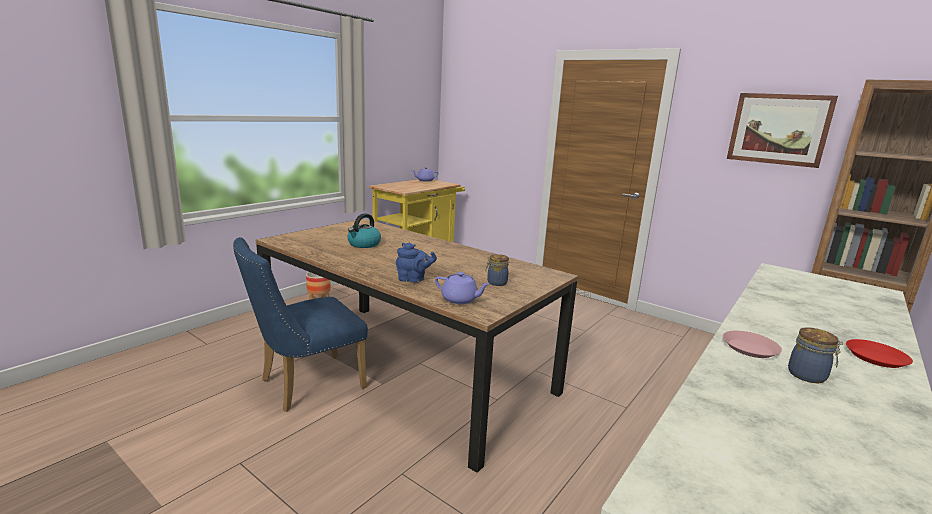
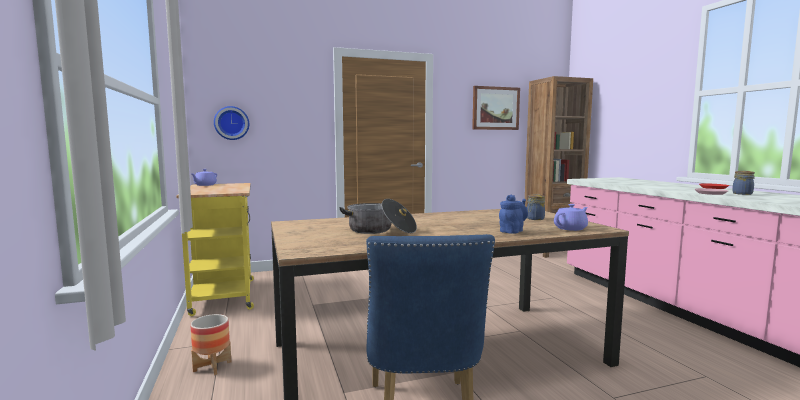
camera: 55 degrees left, 10 degrees down
(364, 244) = (380, 230): kettle -> cooking pot
(466, 129) = (231, 123): none -> wall clock

